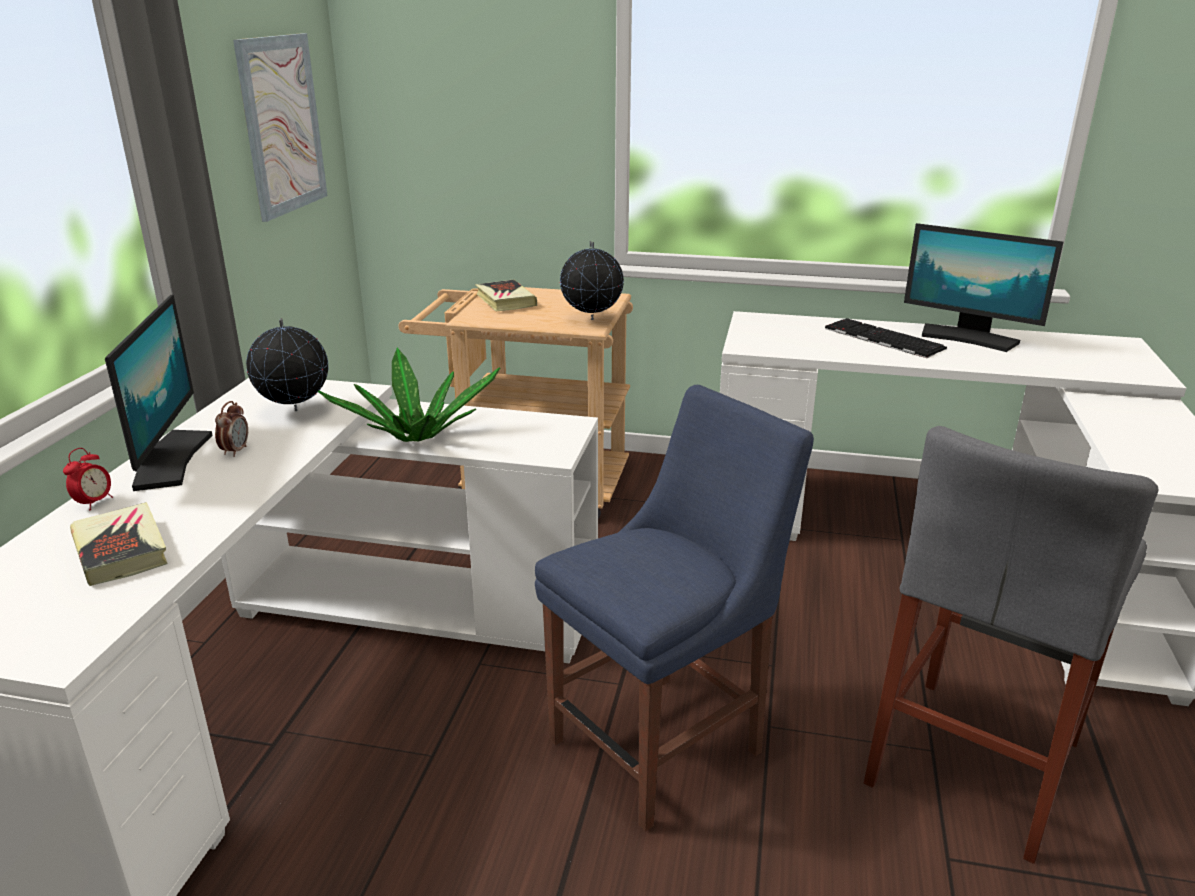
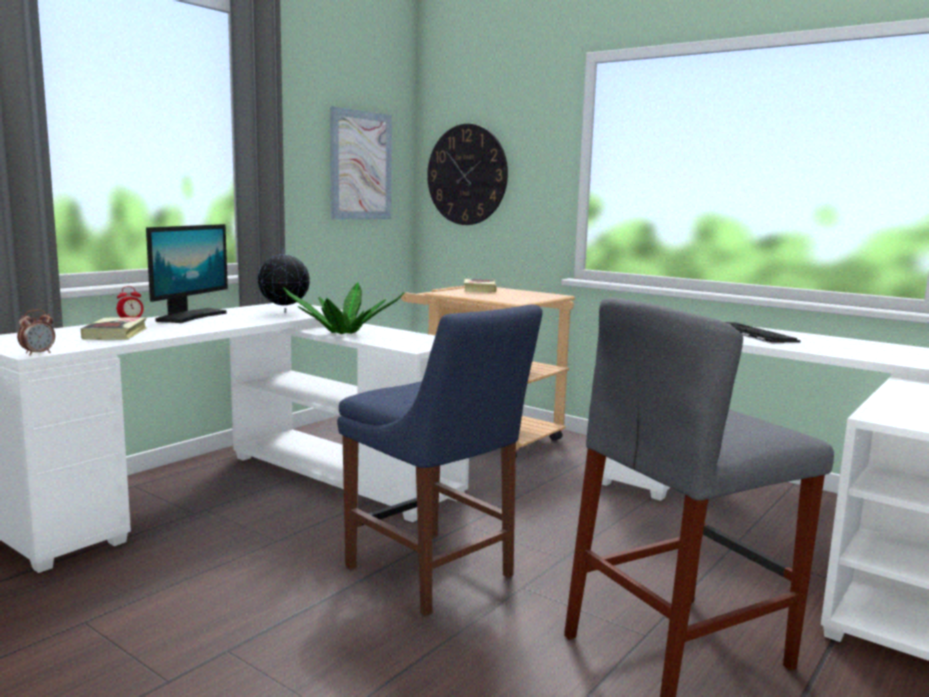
camera: 25 degrees right, 15 degrees down
(235, 451) = (228, 318): alarm clock -> alarm clock (38, 353)
(432, 120) = (467, 175): none -> wall clock
(591, 320) = (523, 300): globe -> none
(664, 742) = (434, 574): blue chair -> blue chair turned 60 degrees clockwise
(968, 338) = (832, 341): monitor -> none

